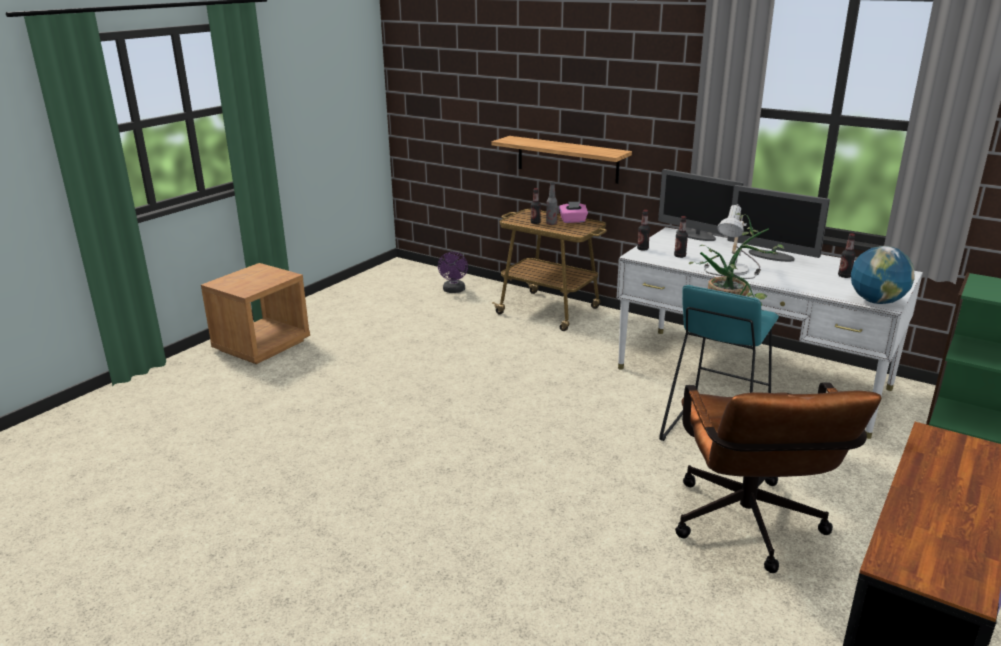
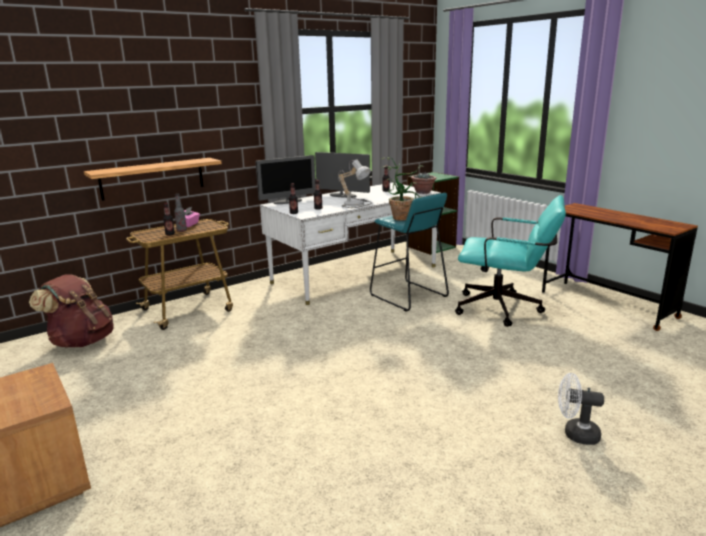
camera: 70 degrees left, 5 degrees down
(399, 613) = (575, 434): none -> white fan
(454, 291) = (82, 341): purple fan -> brown backpack
(749, 530) = (505, 309): brown office chair -> turquoise office chair
(771, 256) = (342, 195): monitor -> monitor turned 120 degrees counterclockwise
(876, 301) = (423, 192): globe -> potted plant

